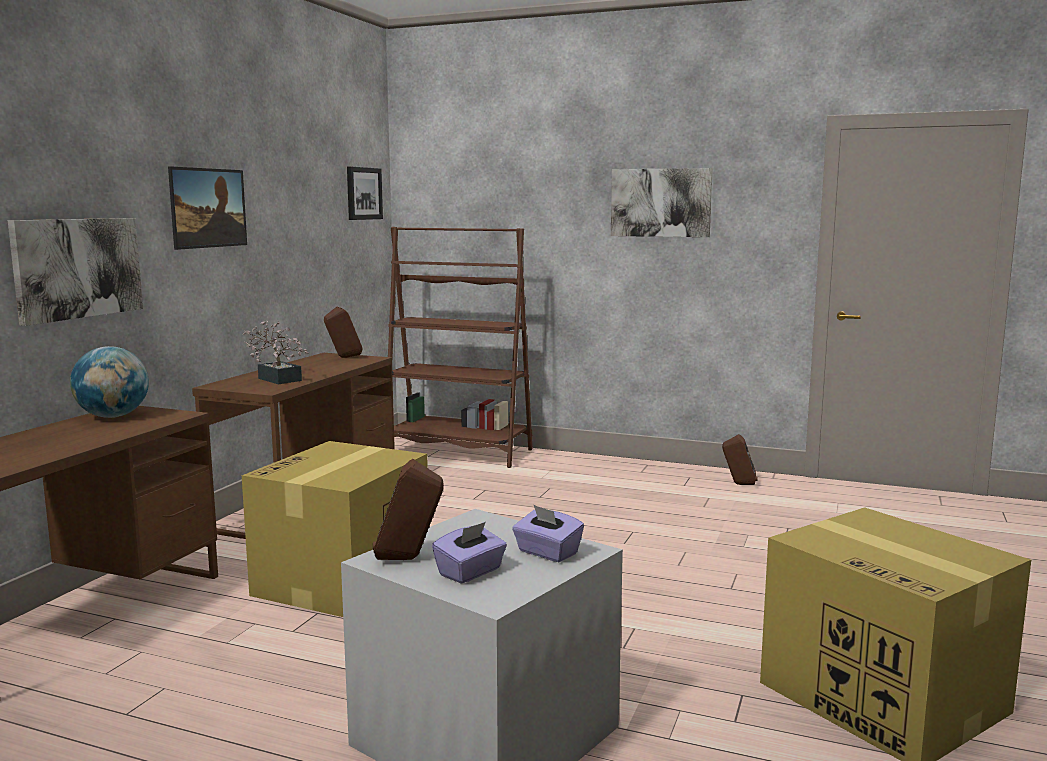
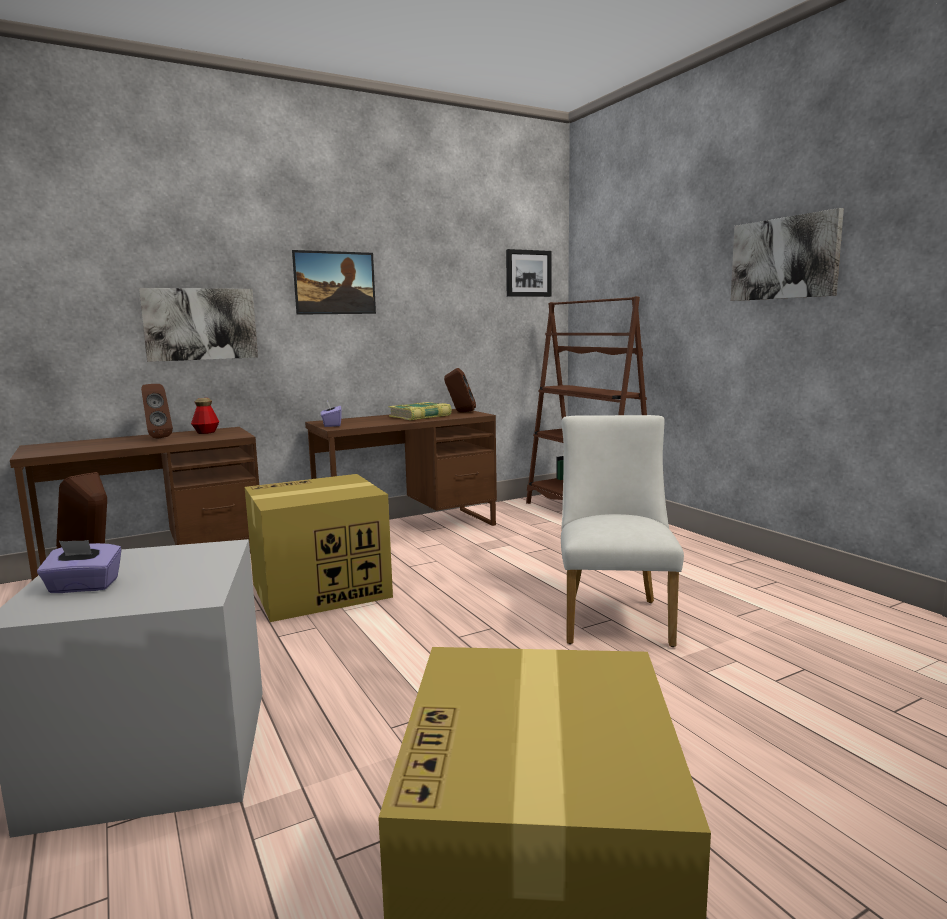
camera: 40 degrees right, 0 degrees up
(113, 416) = (206, 432): globe -> bottle
(277, 378) = (368, 421): potted plant -> none
(317, 367) = (420, 416): none -> book
(547, 553) = (169, 589): purple tissue box -> purple tissue box (332, 425)
(632, 529) = (614, 617): none -> white chair
(738, 484) = (826, 603): brown speaker -> brown speaker (158, 438)

